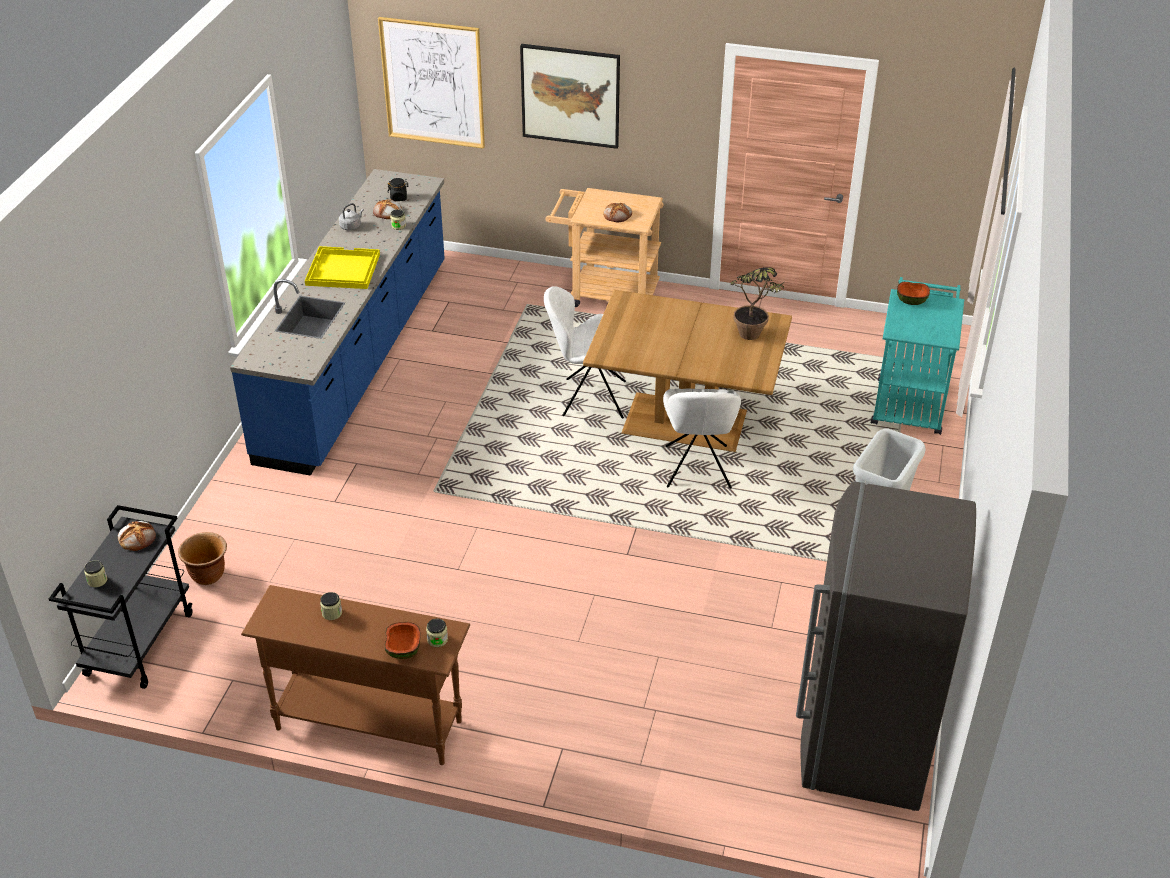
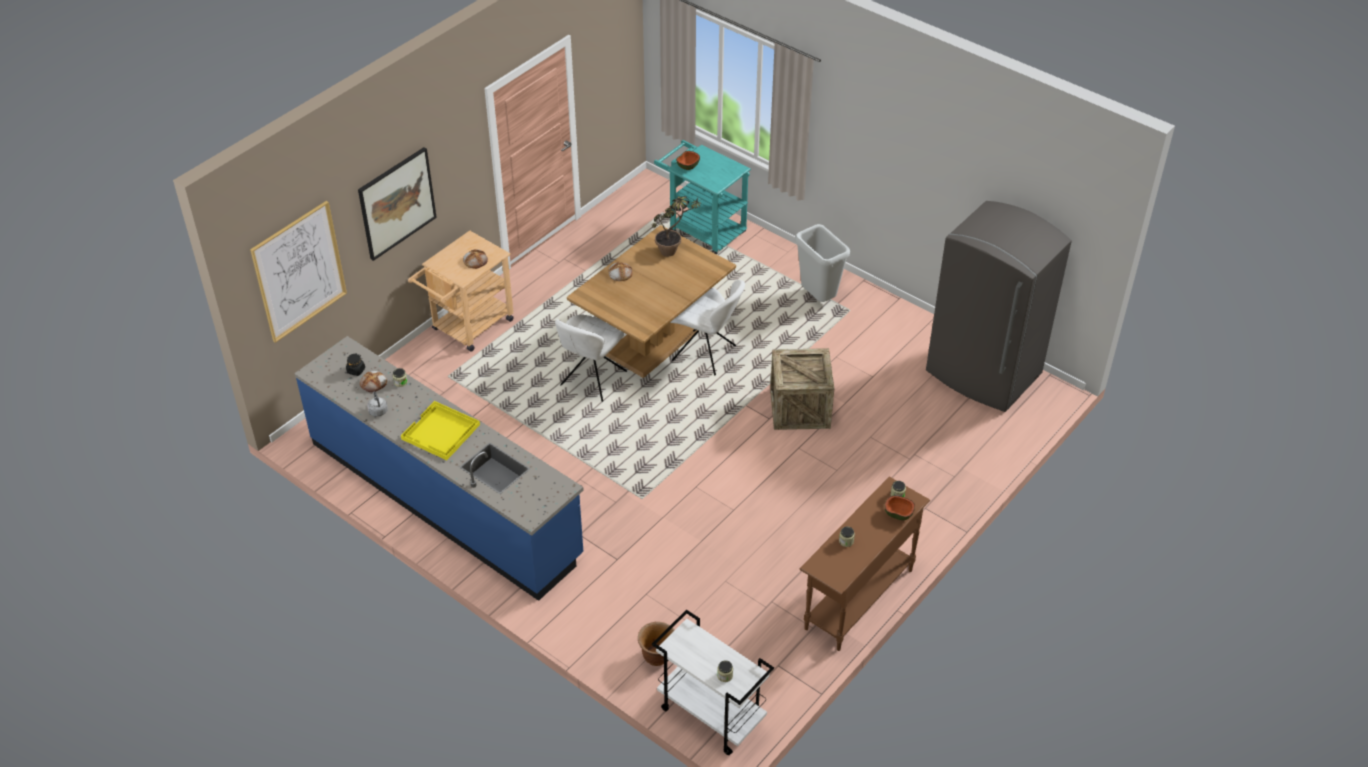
camera: 65 degrees left, 5 degrees up
(137, 537) = (688, 643): bread -> bread (620, 273)
(139, 643) = (710, 714): black cart -> white cart
(663, 576) = (800, 408): none -> crate

